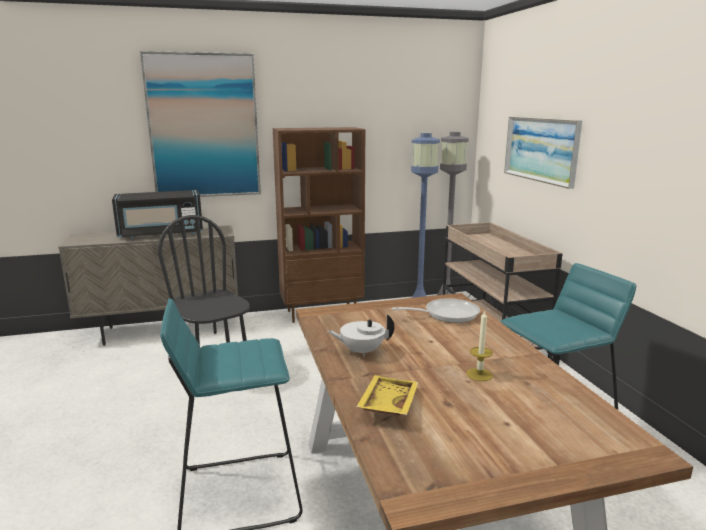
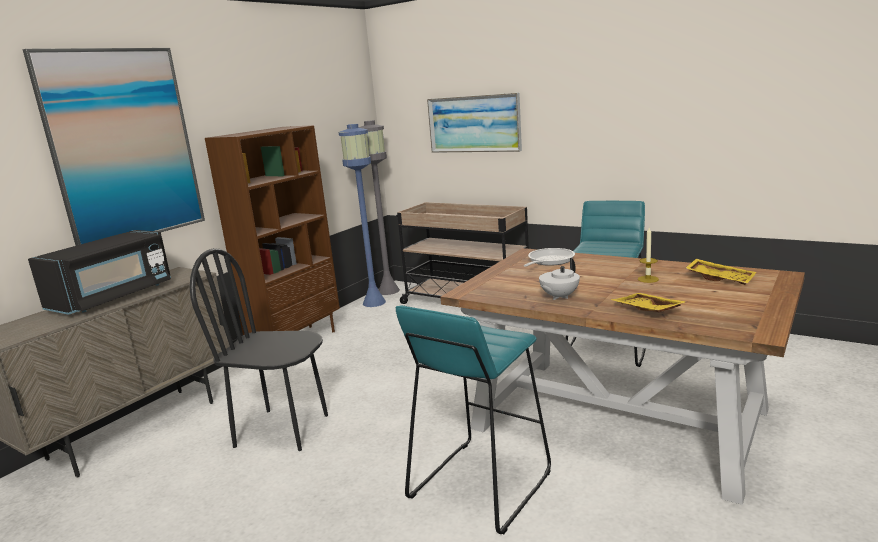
camera: 40 degrees left, 0 degrees up
(555, 414) = (720, 278): none -> yellow tray

